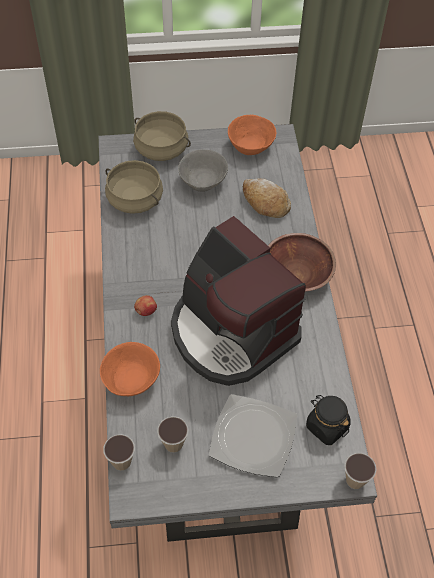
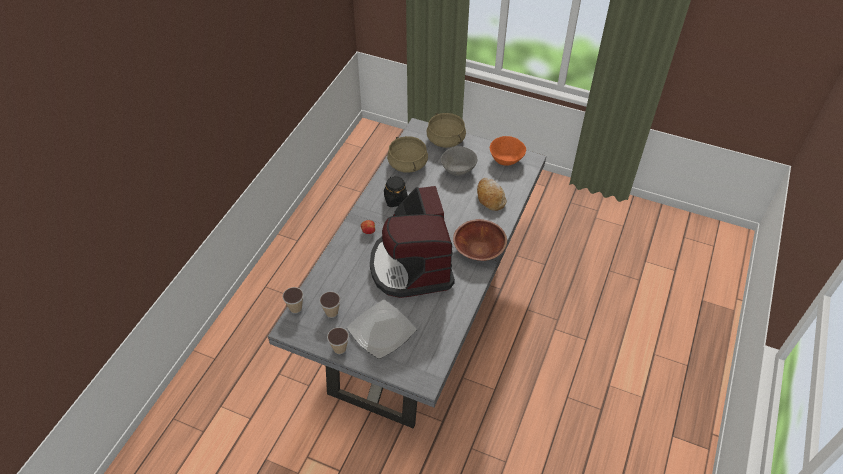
camera: 30 degrees right, 5 degrees down
(131, 379) = (333, 266): orange bowl -> none
(326, 426) = (431, 346): black jar -> black jar (395, 199)
(355, 480) = (426, 385): cup -> cup (339, 349)

